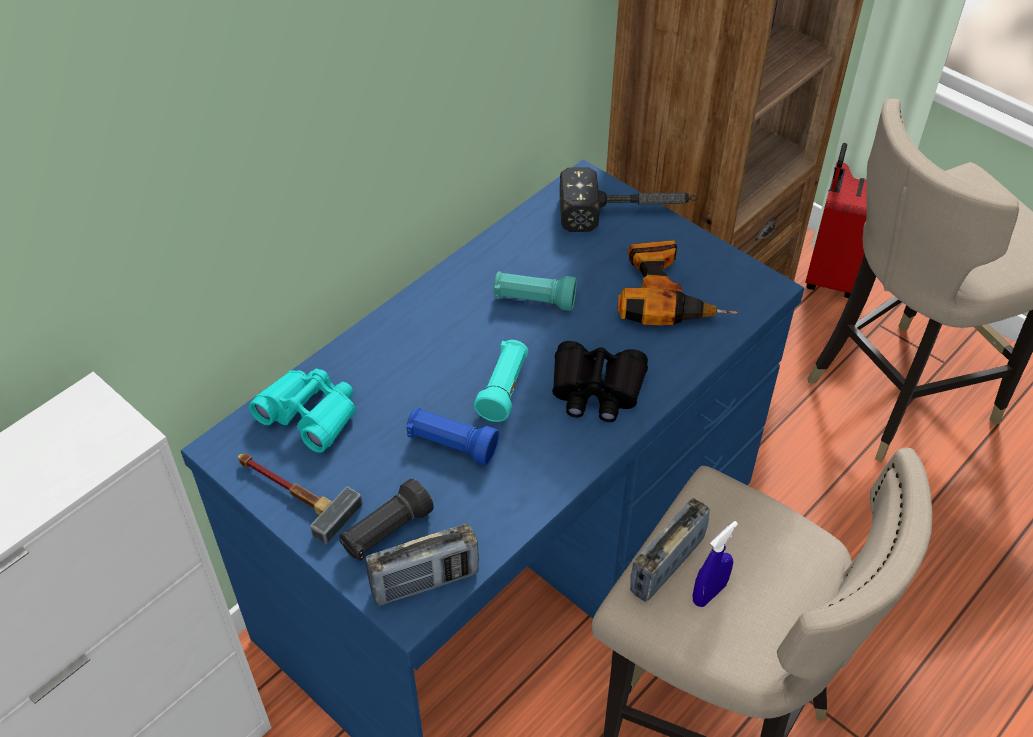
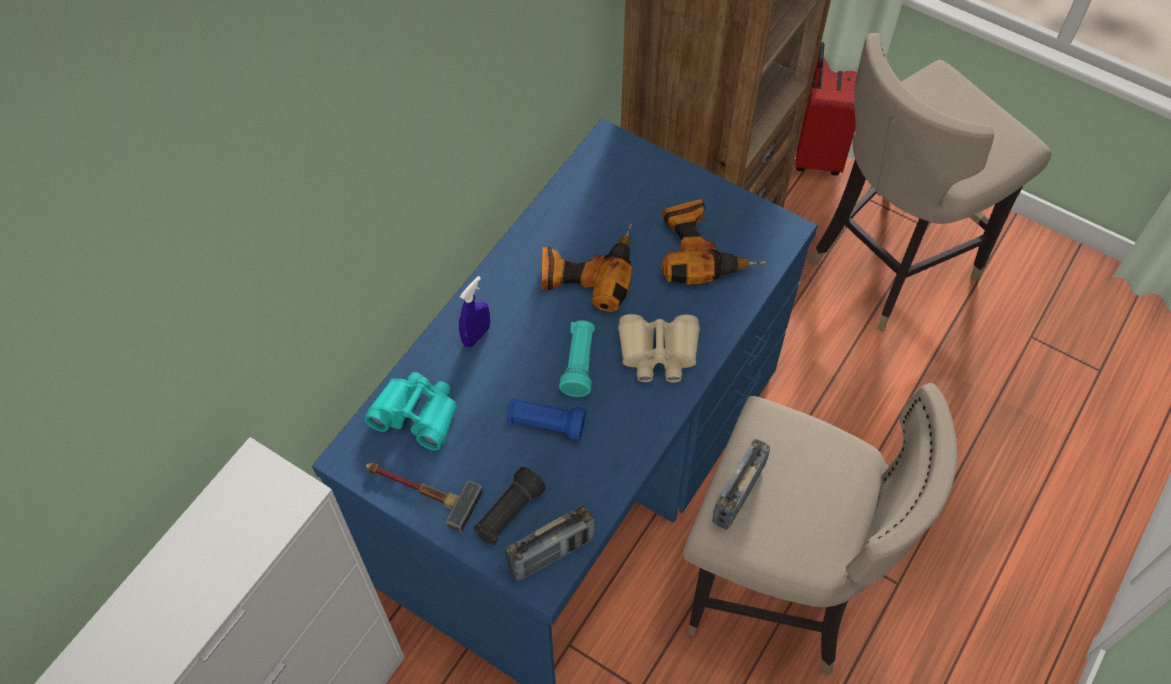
camera: 10 degrees left, 10 degrees up
(534, 300) = (587, 272): turquoise flashlight -> power drill
(596, 390) = (658, 352): black binoculars -> beige binoculars
(627, 212) = (652, 170): hammer -> none
(709, 593) = (776, 513): blue spray bottle -> blue spray bottle (476, 335)

